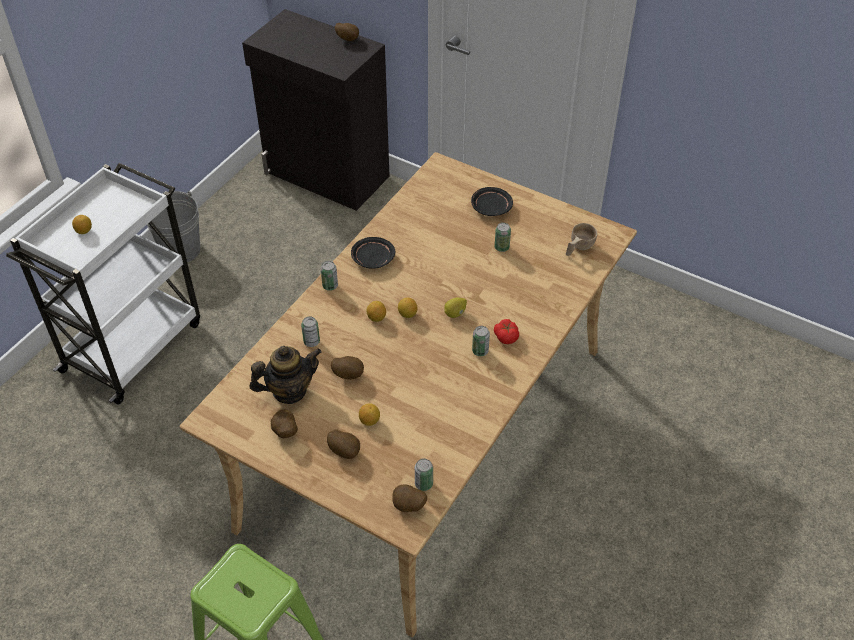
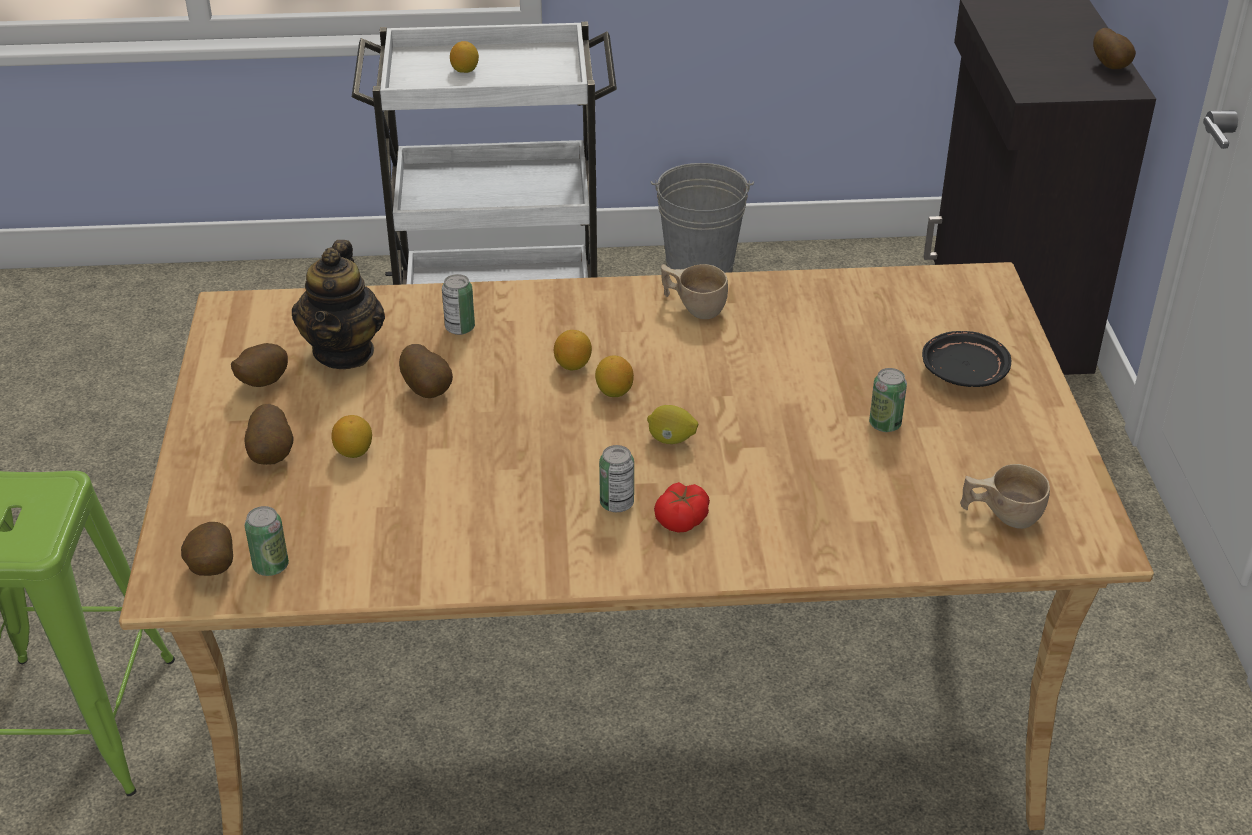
camera: 55 degrees right, 10 degrees down
(289, 391) = (344, 351): teapot -> teapot turned 60 degrees clockwise
(330, 286) = (590, 294): can -> none
(372, 258) = (693, 307): black plate -> beige cup

